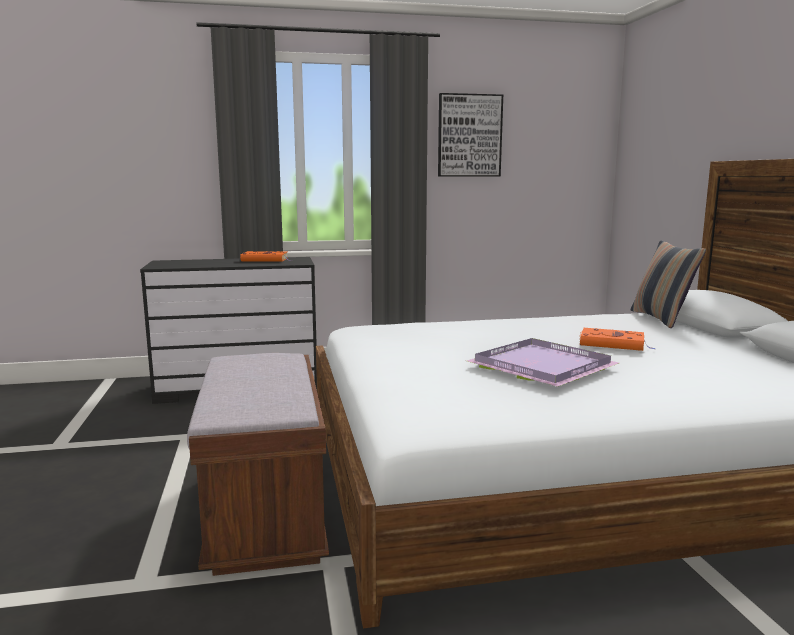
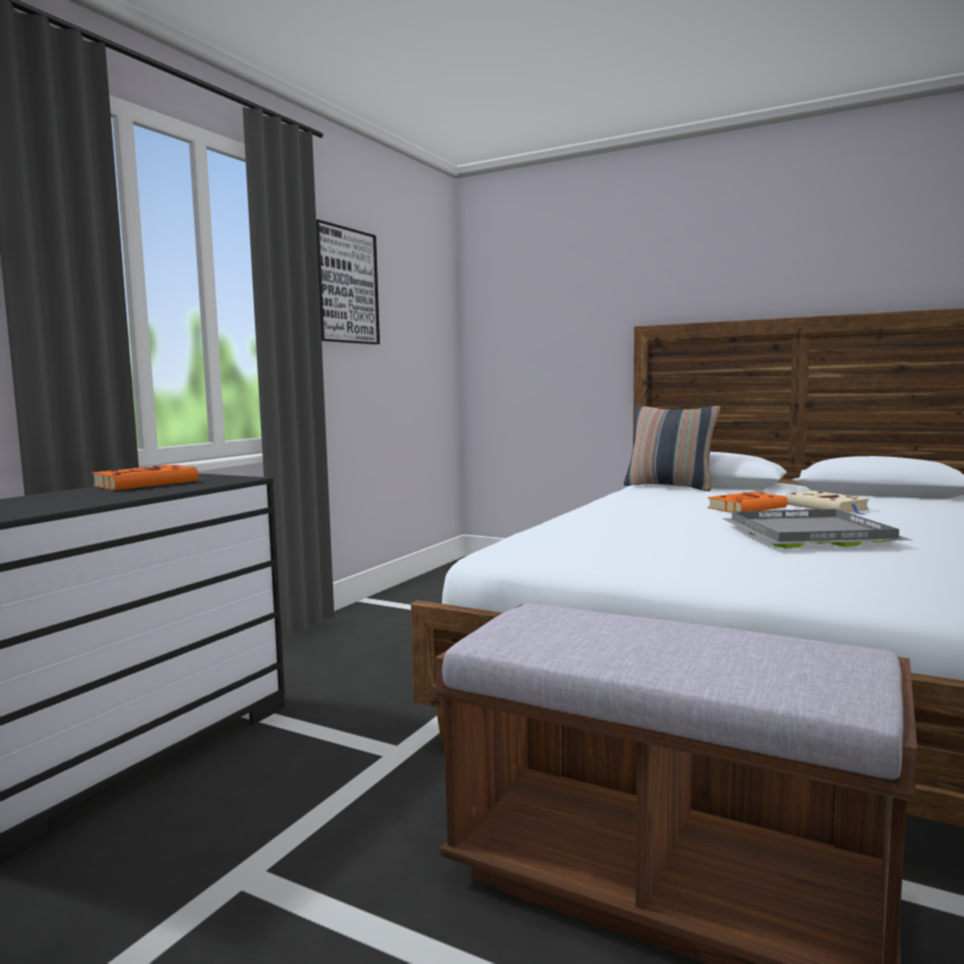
camera: 50 degrees left, 5 degrees down
(539, 367) = (807, 535): purple tray -> grey tray
(687, 361) = (828, 507): none -> beige book

